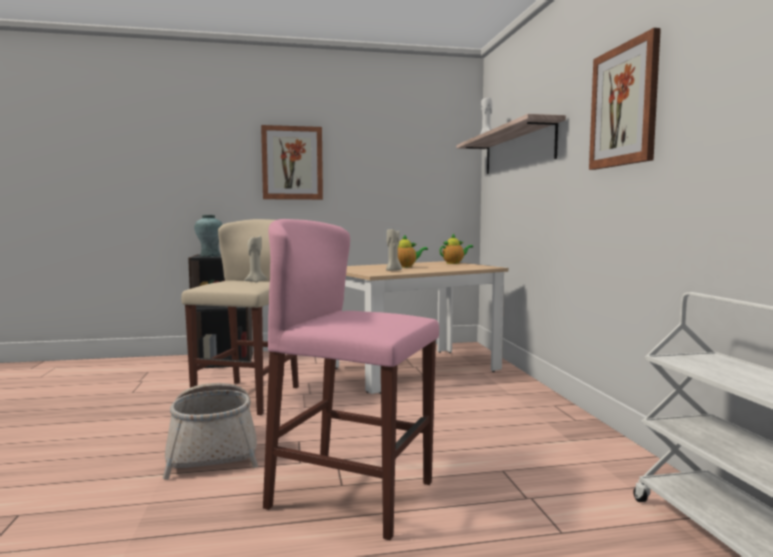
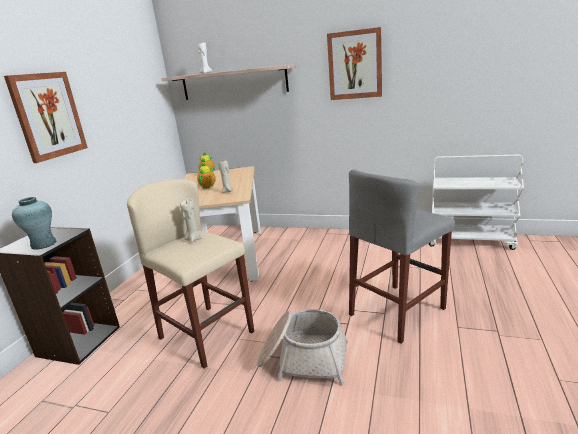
camera: 60 degrees left, 15 degrees up
(352, 494) = (397, 311): pink stool -> grey stool

